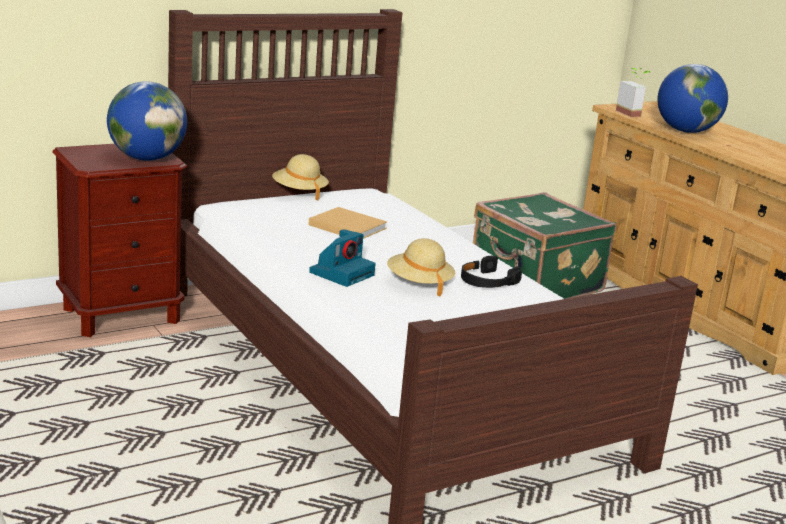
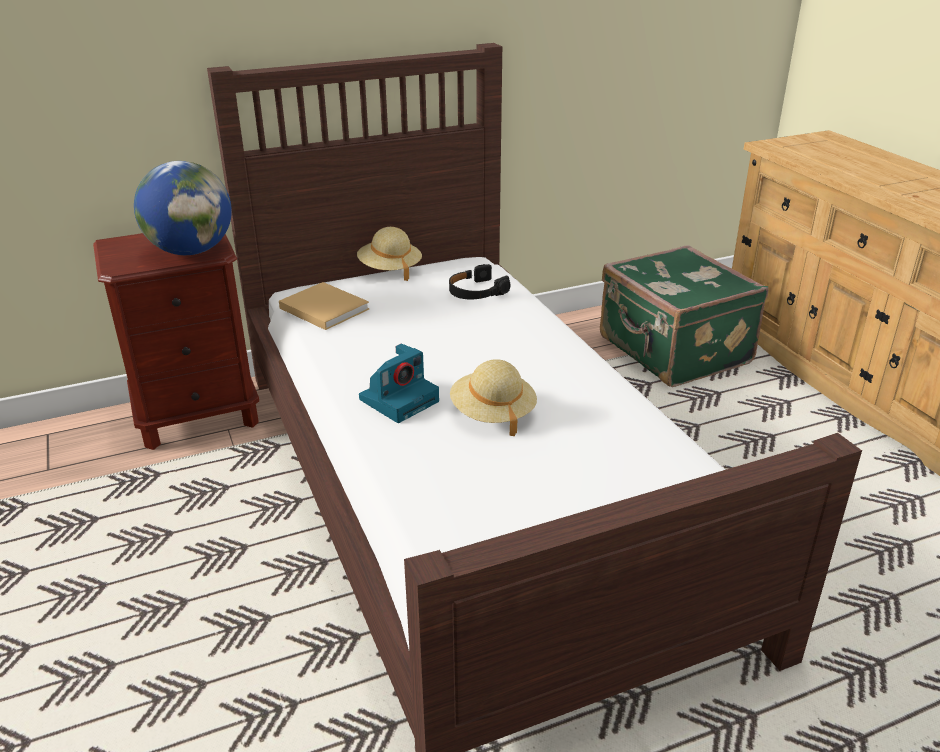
camera: 10 degrees right, 10 degrees up
(345, 226) = (428, 319): beige book -> beige book (322, 308)
(487, 281) = (581, 406): black headphones -> black headphones (476, 291)
(632, 113) = (792, 152): potted plant -> none
(686, 131) = (859, 176): globe -> none

